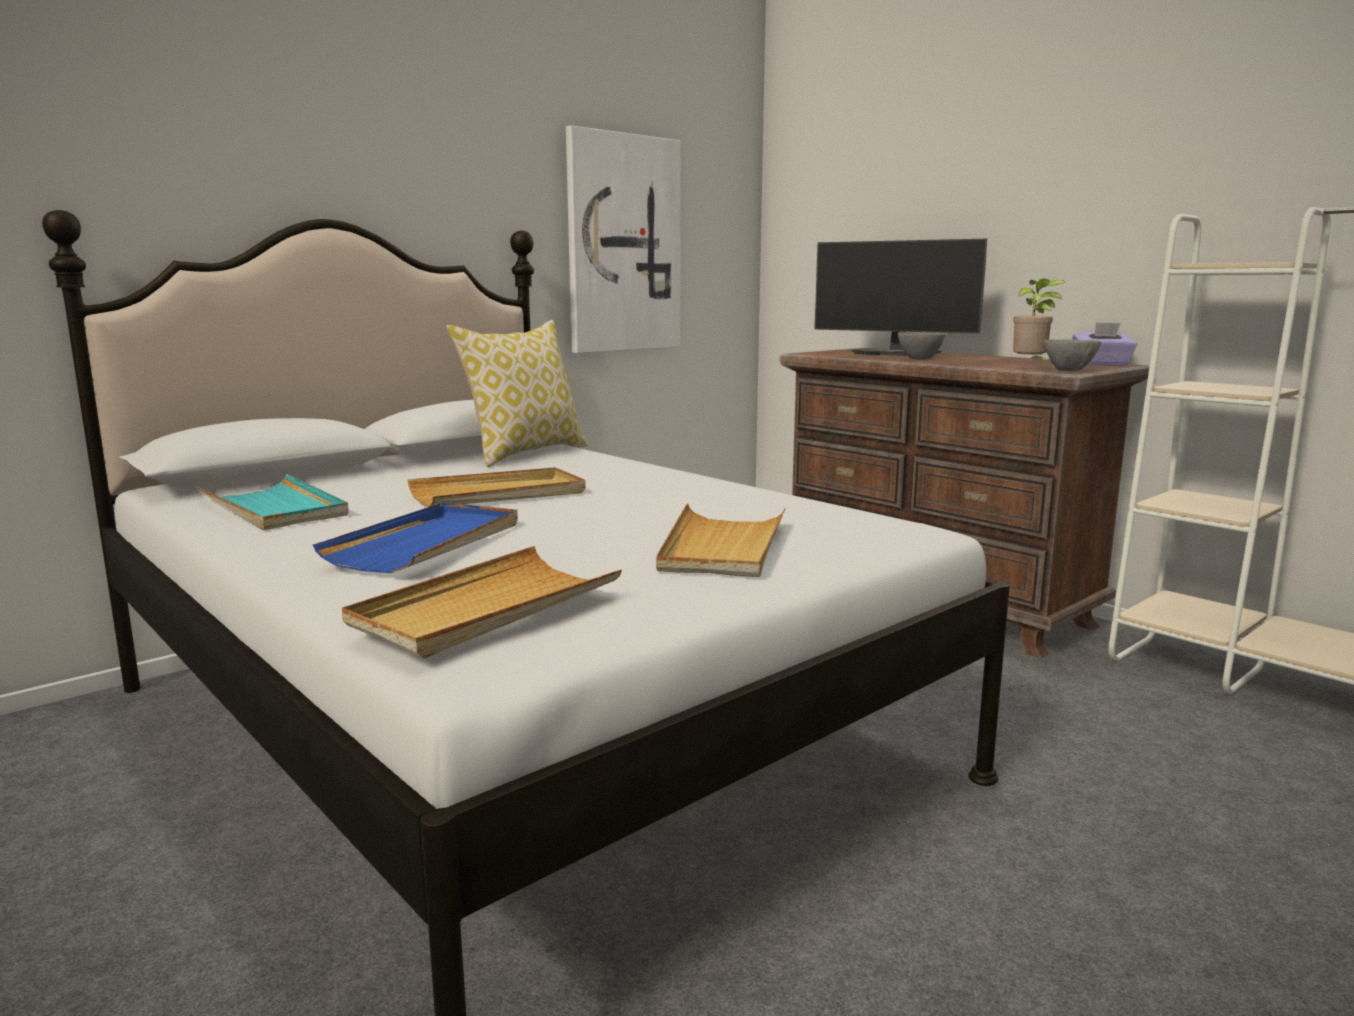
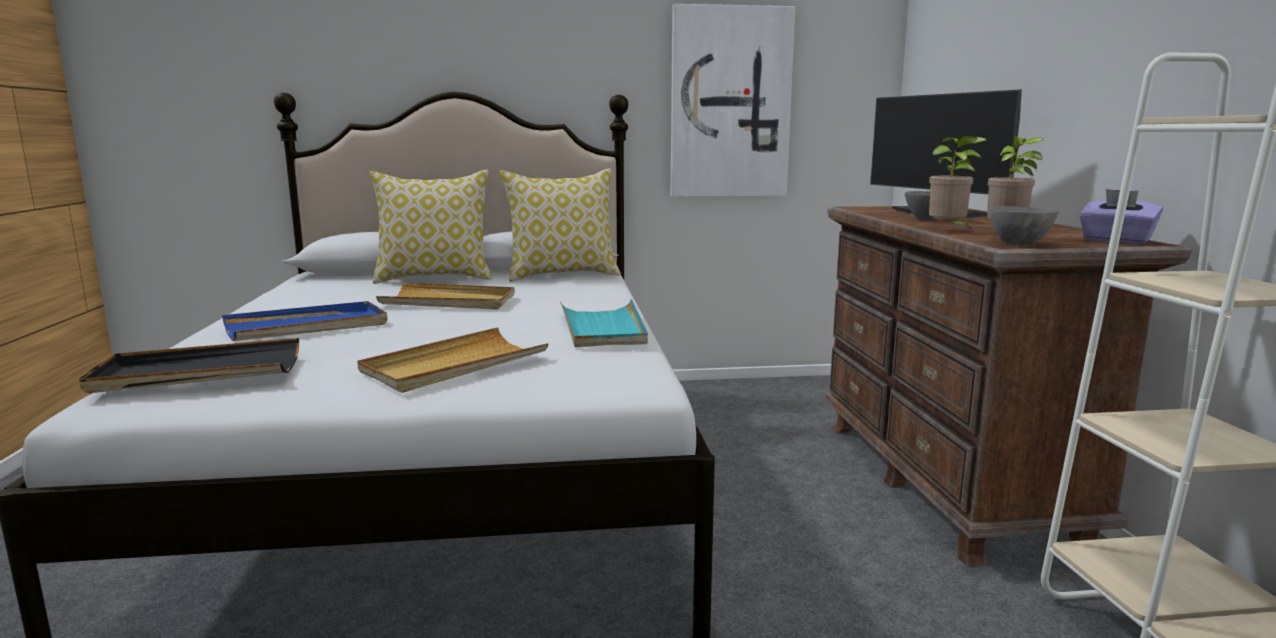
camera: 35 degrees right, 0 degrees up
(274, 508) = (322, 292): turquoise tray -> turquoise tray (603, 328)
(376, 474) = (435, 278): none -> pillow
(486, 608) = (198, 372): beige tray -> black tray
(980, 365) = (949, 231): none -> potted plant

